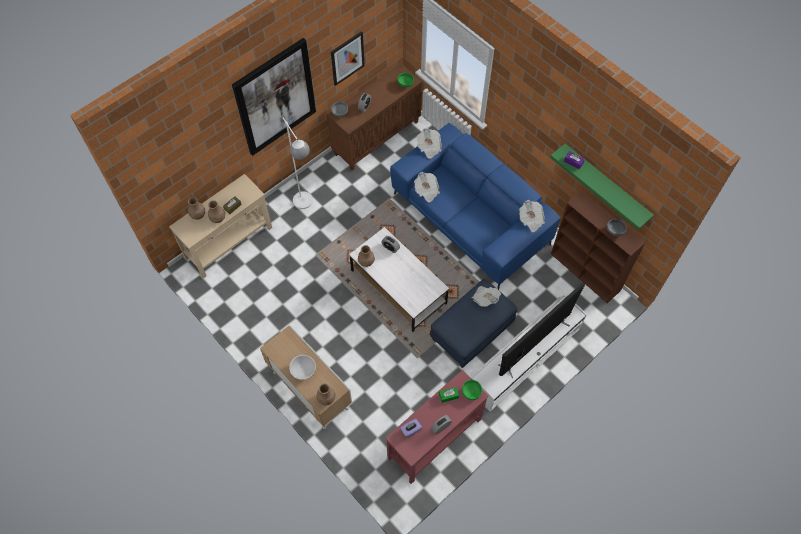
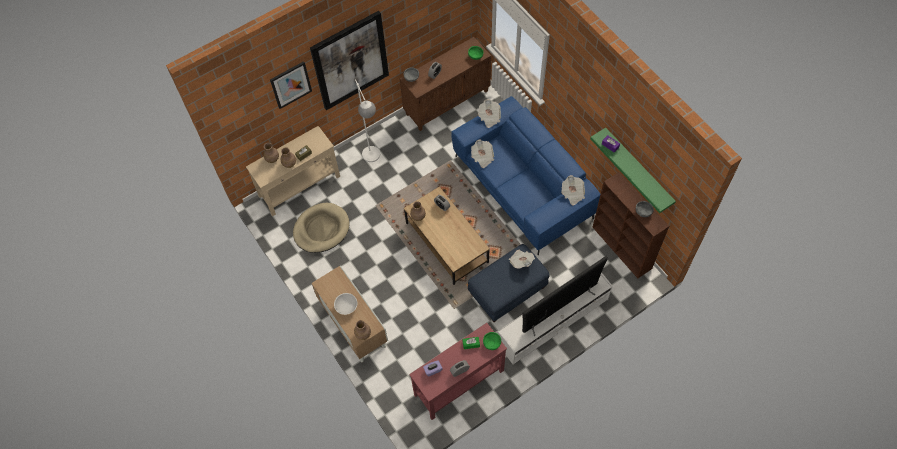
camera: 10 degrees right, 0 degrees up
(259, 287) = (321, 229): none -> beige dog bed
(347, 58) = (421, 29): picture -> picture (291, 84)
(398, 286) = (447, 242): white coffee table -> brown coffee table

